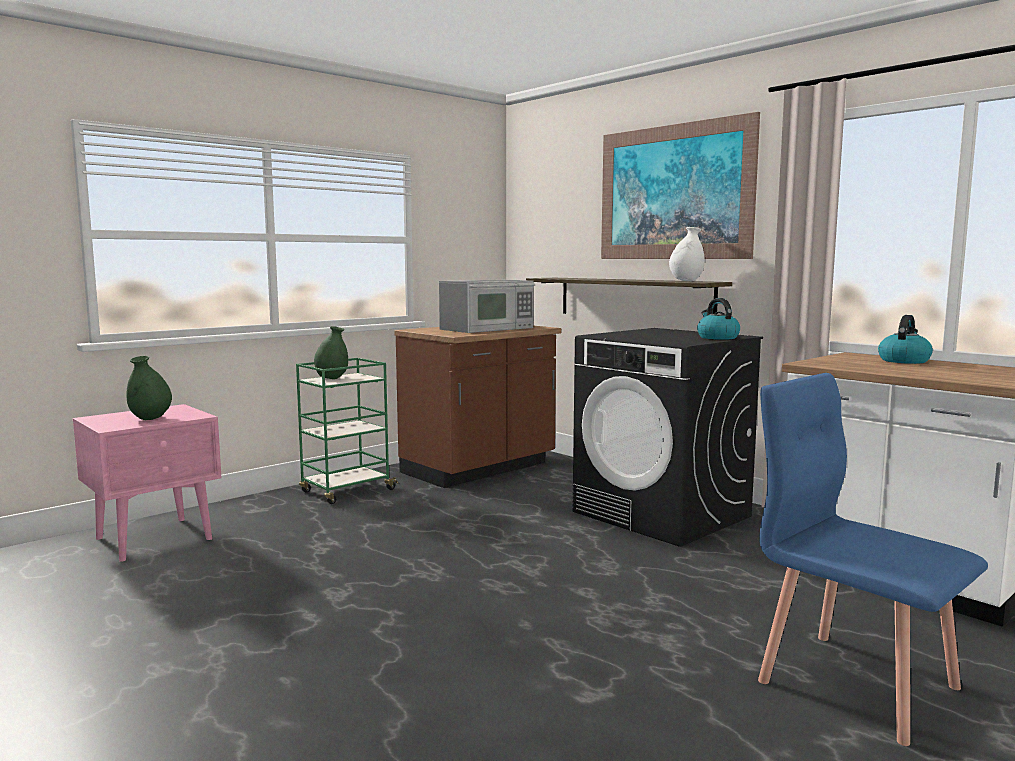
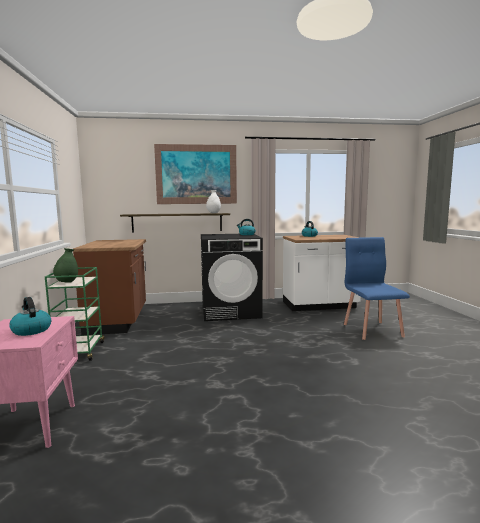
camera: 55 degrees left, 0 degrees up
(150, 418) = (31, 330): green vase -> kettle
(488, 328) = (118, 242): microwave -> none
(856, 683) = (372, 330): blue chair -> blue chair turned 90 degrees clockwise

